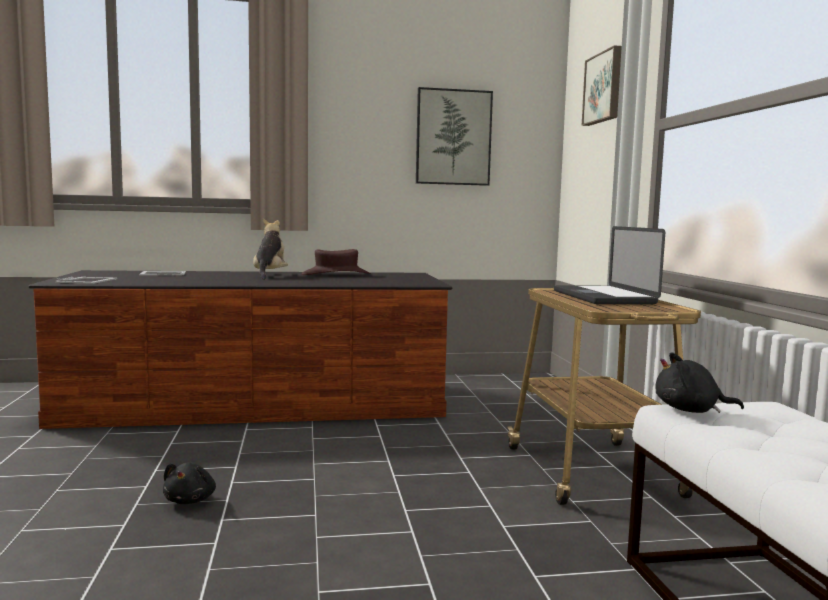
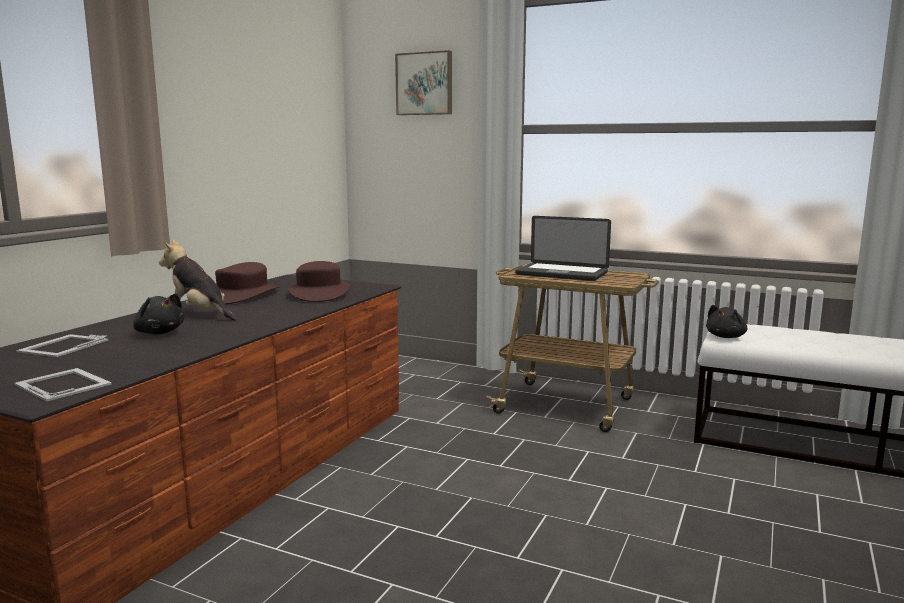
camera: 55 degrees left, 5 degrees up
(191, 500) = (458, 564): black plush toy -> black plush toy (159, 332)
(375, 280) = (319, 293): none -> brown hat
(453, 137) = (274, 121): picture -> none

